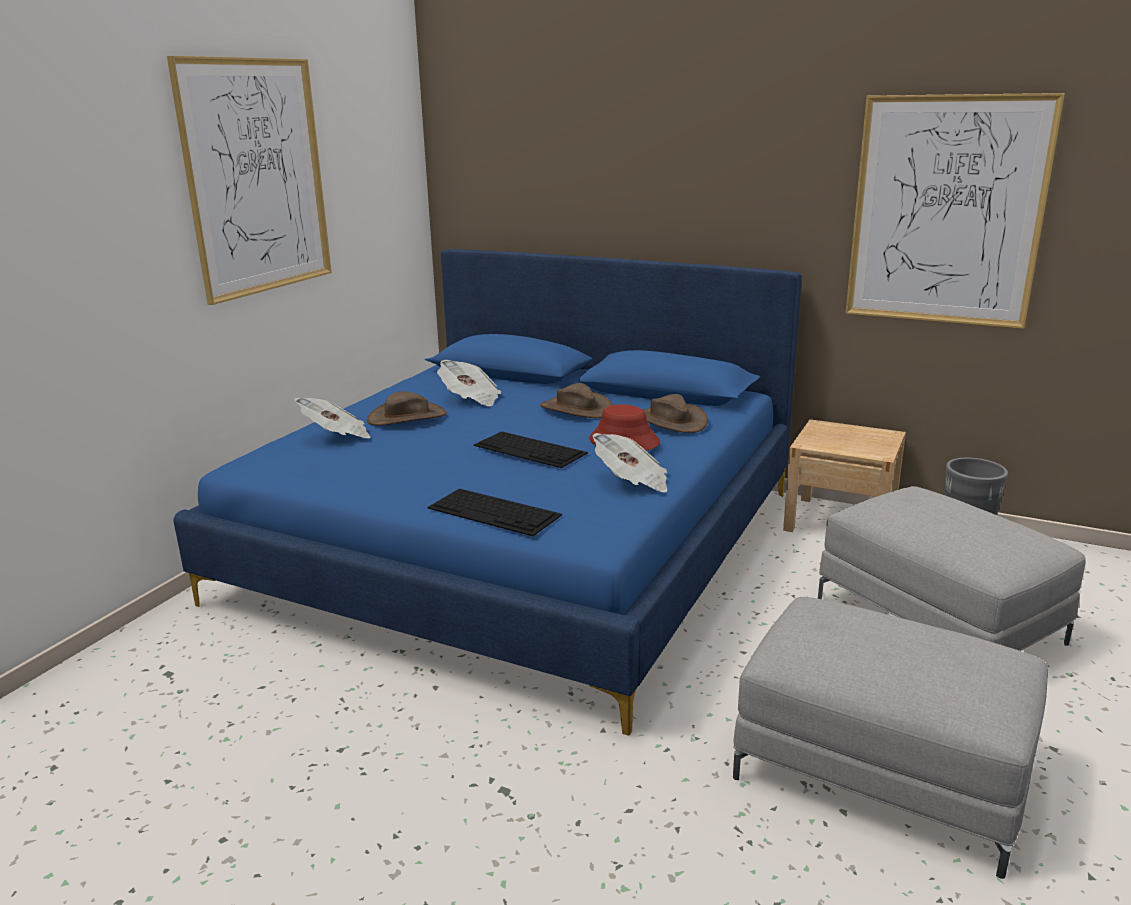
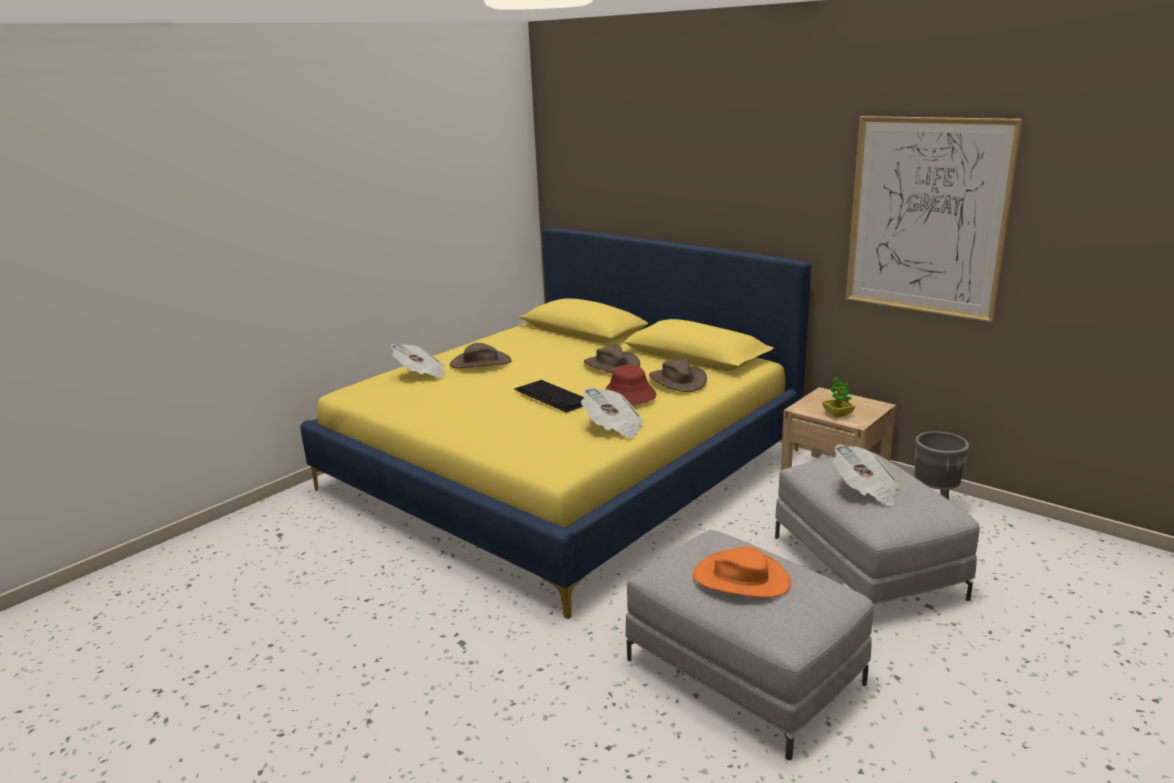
camera: 15 degrees right, 0 degrees up
(256, 177) = (382, 178): picture -> none
(470, 399) = (537, 351): newspaper -> newspaper (865, 491)
(495, 511) = (497, 441): keyboard -> none
(521, 544) = (563, 469): blue bed -> yellow bed
(853, 447) = (837, 414): none -> potted plant
(892, 654) = (741, 579): none -> orange hat

